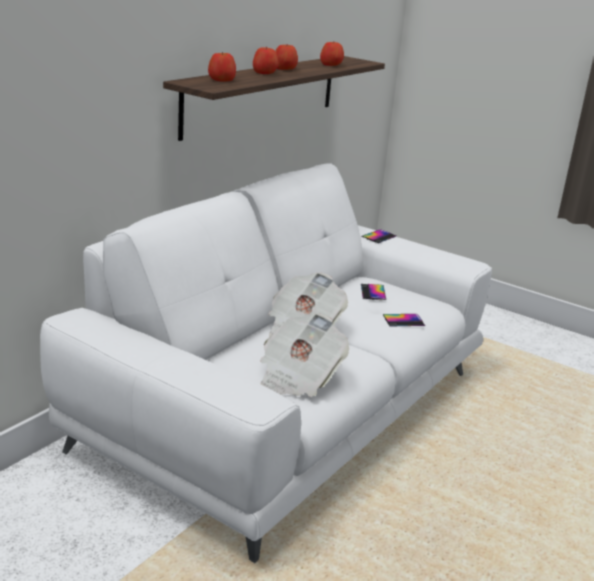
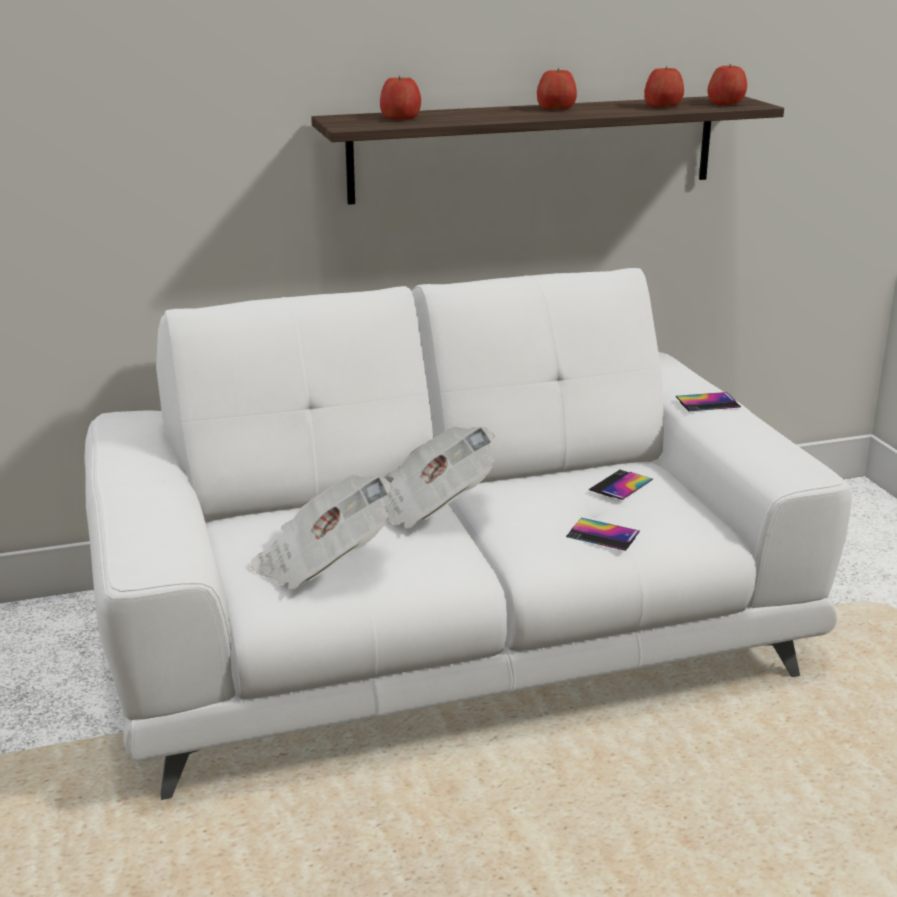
camera: 40 degrees right, 0 degrees up
(264, 72) = (502, 112): apple -> apple (726, 103)

